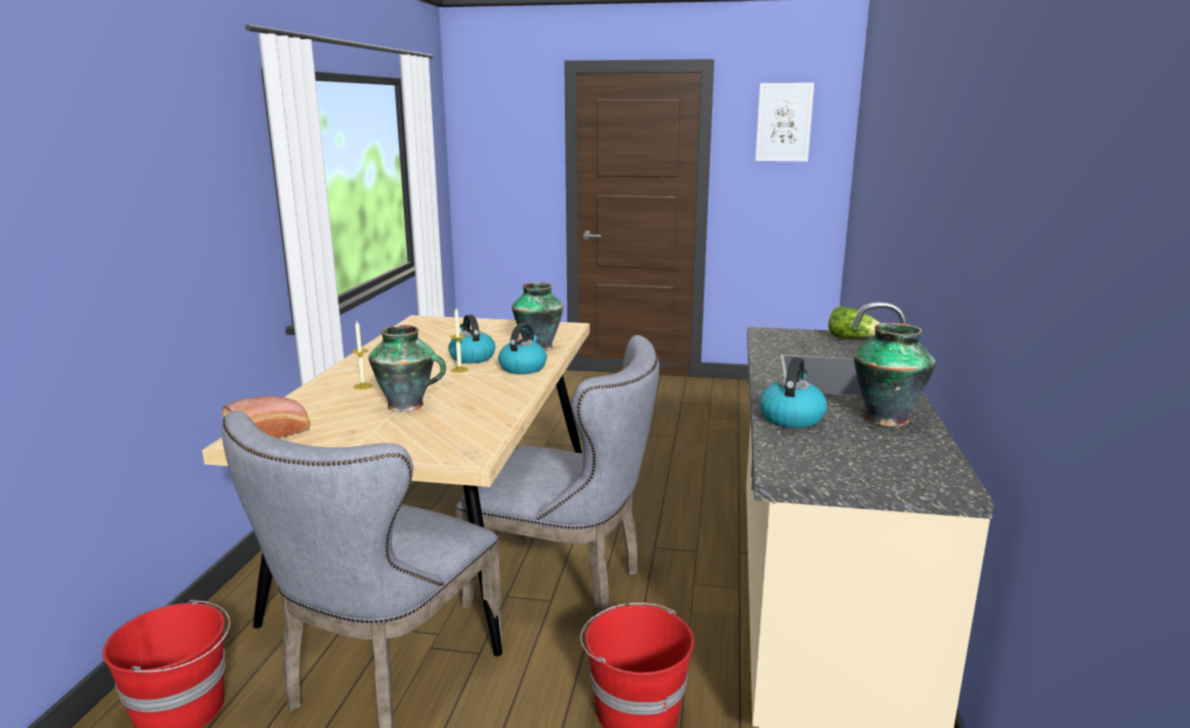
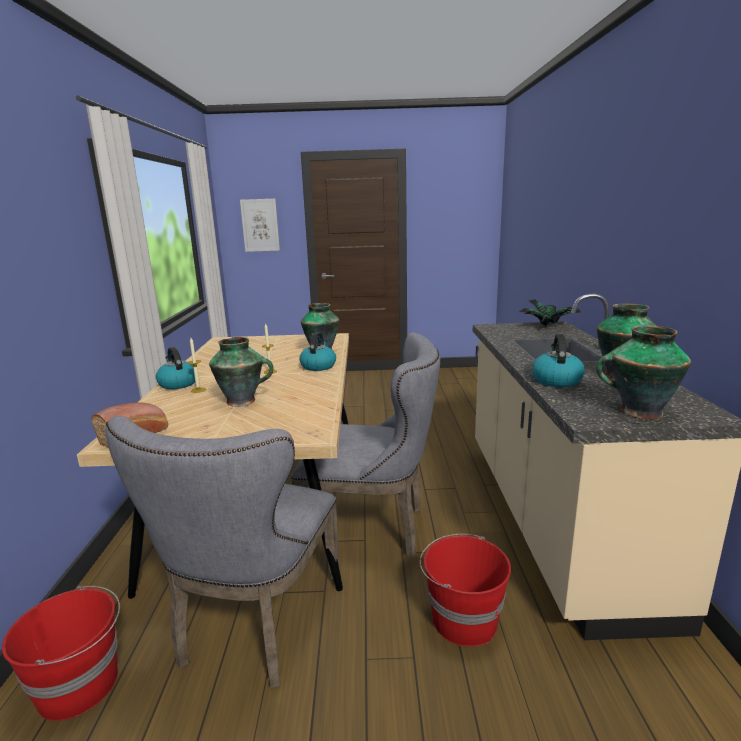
camera: 10 degrees left, 0 degrees up
(471, 357) = (275, 362): kettle -> kettle (178, 383)
(784, 122) = (455, 191): picture -> picture (260, 225)
(852, 339) = (549, 326): lettuce -> potted plant
(860, 469) = (639, 411): none -> vase

